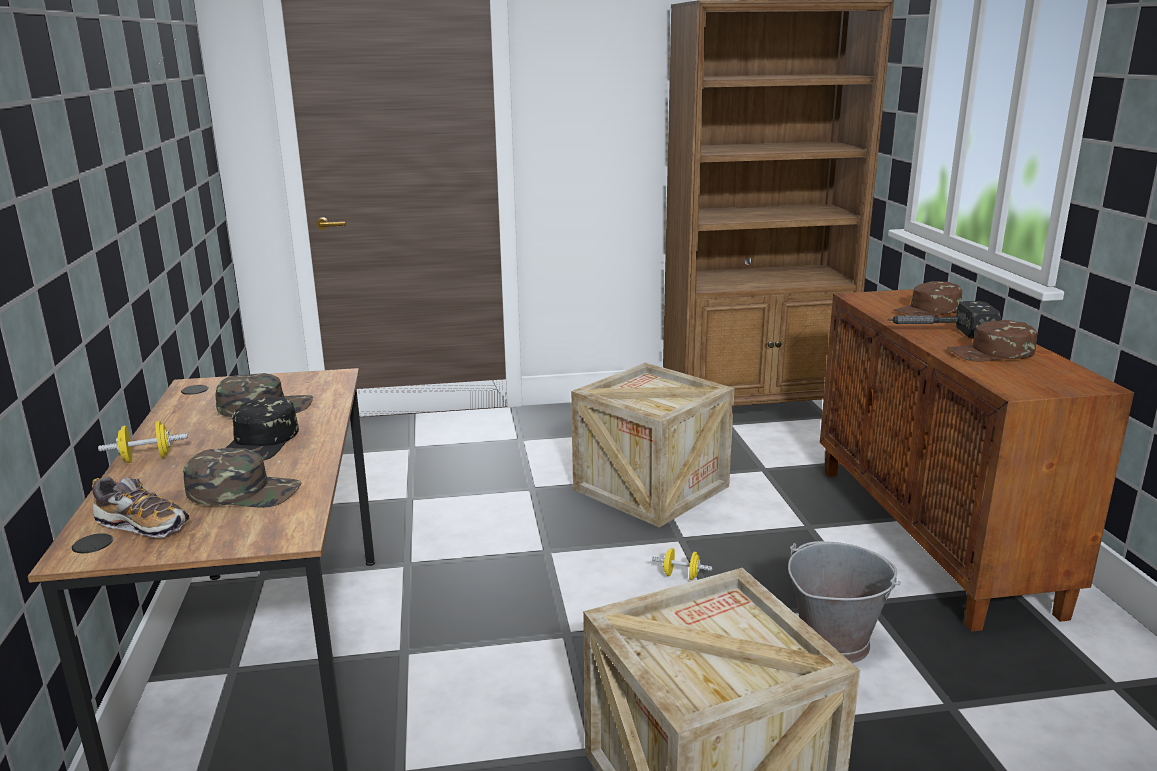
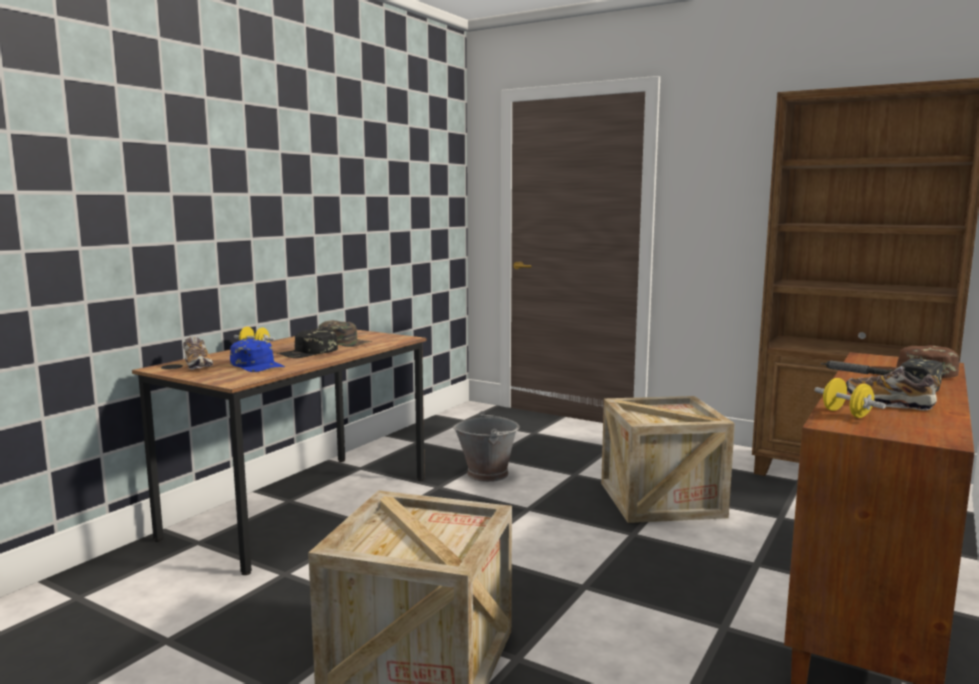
camera: 40 degrees right, 10 degrees down
(244, 491) = (257, 365): green cap -> blue cap
(681, 576) = (596, 553): yellow dumbbell -> yellow dumbbell (846, 414)
(833, 641) = (647, 635): grey bucket -> grey bucket (488, 474)
(991, 353) = (889, 403): brown cap -> shoe

